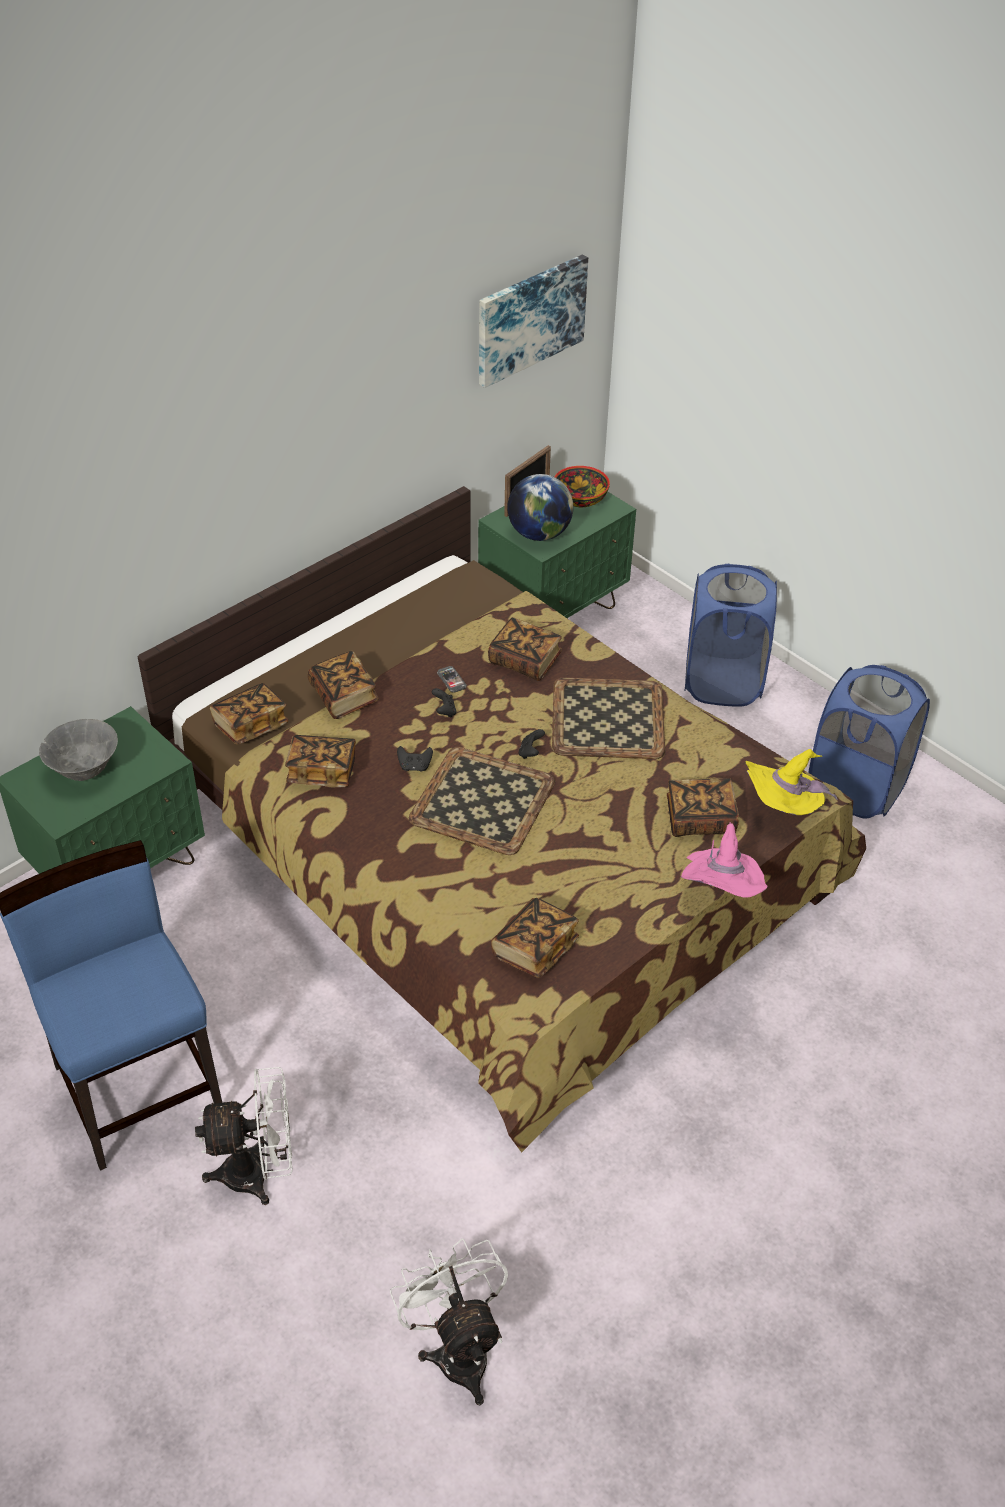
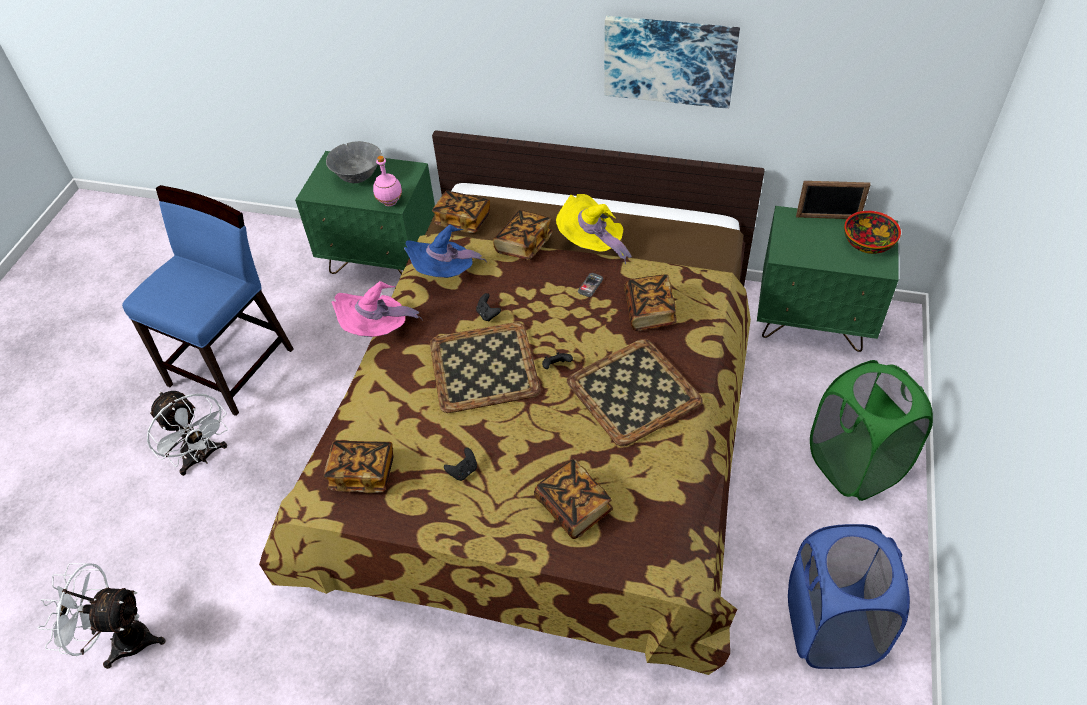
camera: 60 degrees right, 5 degrees up
(162, 762) = (390, 202): none -> pink bottle
(322, 772) = (444, 274): book -> blue hat
(444, 711) = (555, 299): black game controller -> black game controller (463, 471)
(458, 1349) = (122, 640): white fan -> white fan turned 120 degrees counterclockwise
(529, 319) = (882, 54): picture -> picture (669, 60)
(539, 534) = (798, 244): globe -> none
(721, 891) = (504, 562): pink hat -> pink hat (377, 330)
(722, 682) = (854, 465): blue laundry basket -> green laundry basket
(783, 808) = (640, 561): yellow hat -> yellow hat (592, 244)

